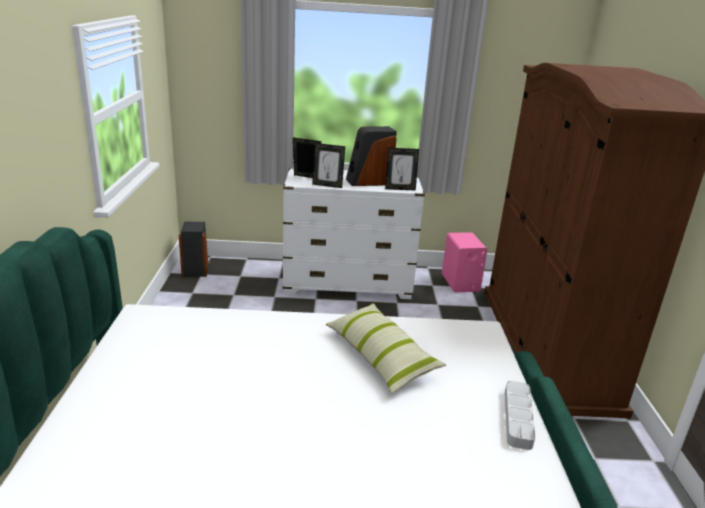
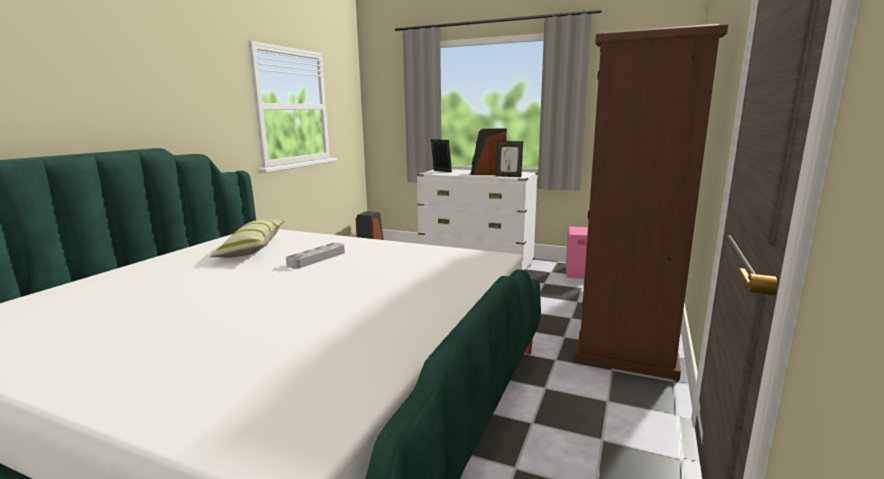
camera: 25 degrees right, 10 degrees down
(327, 185) = (451, 174): picture frame -> none
(380, 356) = (389, 260): pillow -> pillow (252, 248)
(518, 417) = (457, 299): grey tray -> grey tray (317, 259)

